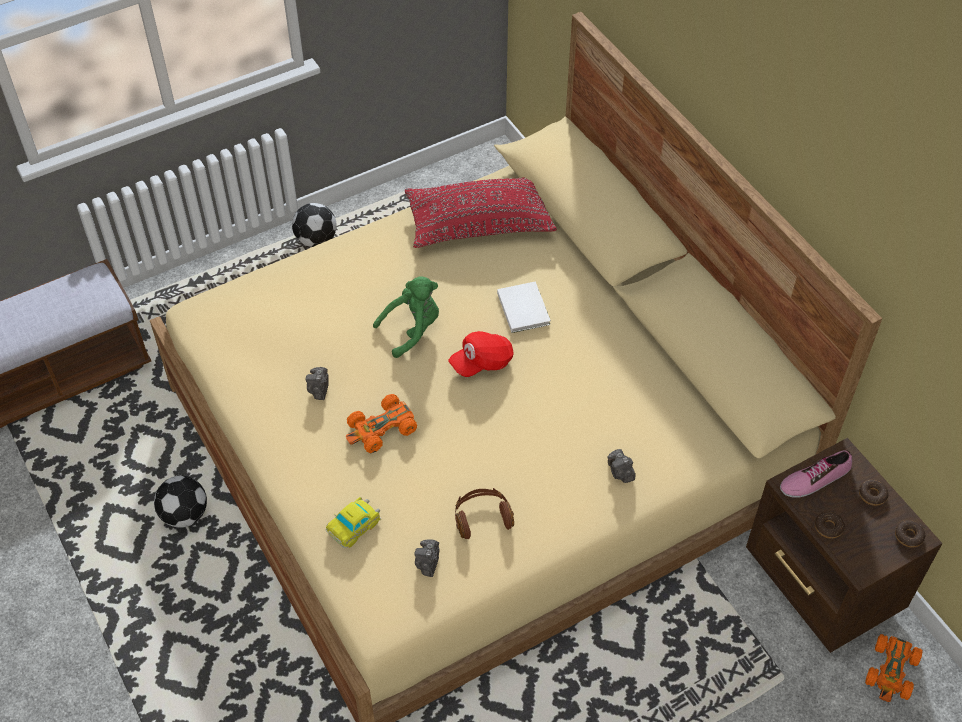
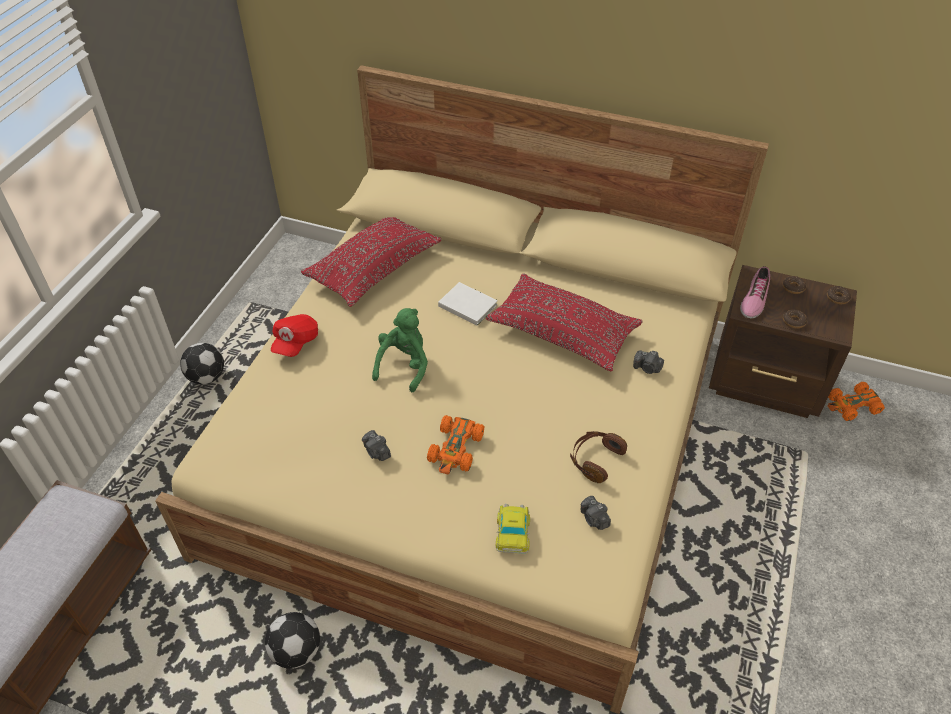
camera: 40 degrees left, 5 degrees down
(482, 362) = (478, 356): red cap -> red cap (295, 342)
(581, 389) = (563, 333): none -> red pillow
(891, 671) = (852, 406): orange toy car -> orange toy car turned 90 degrees clockwise

